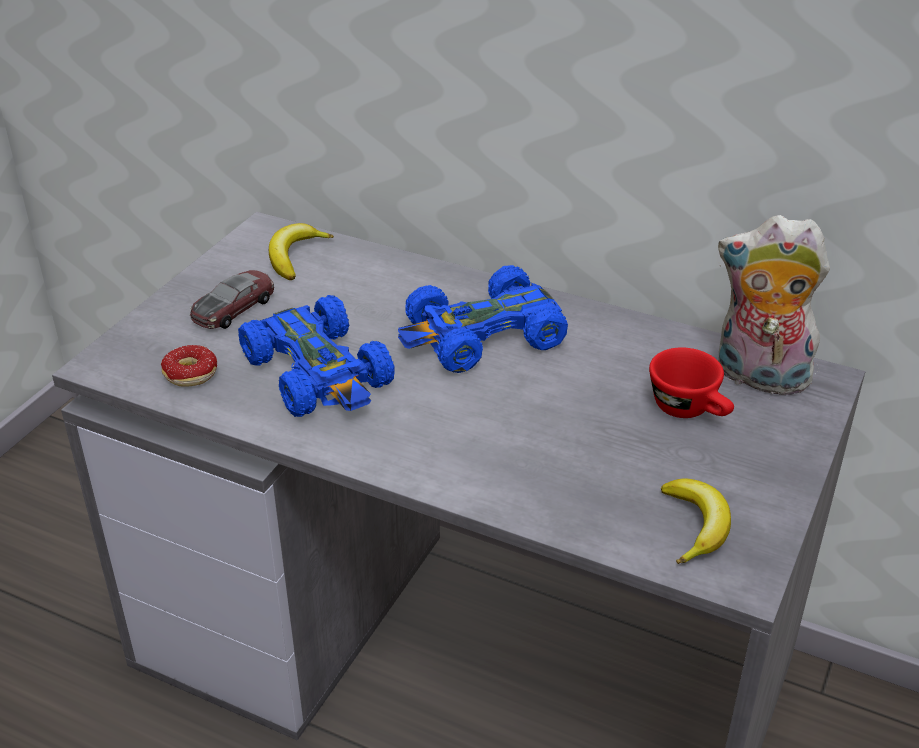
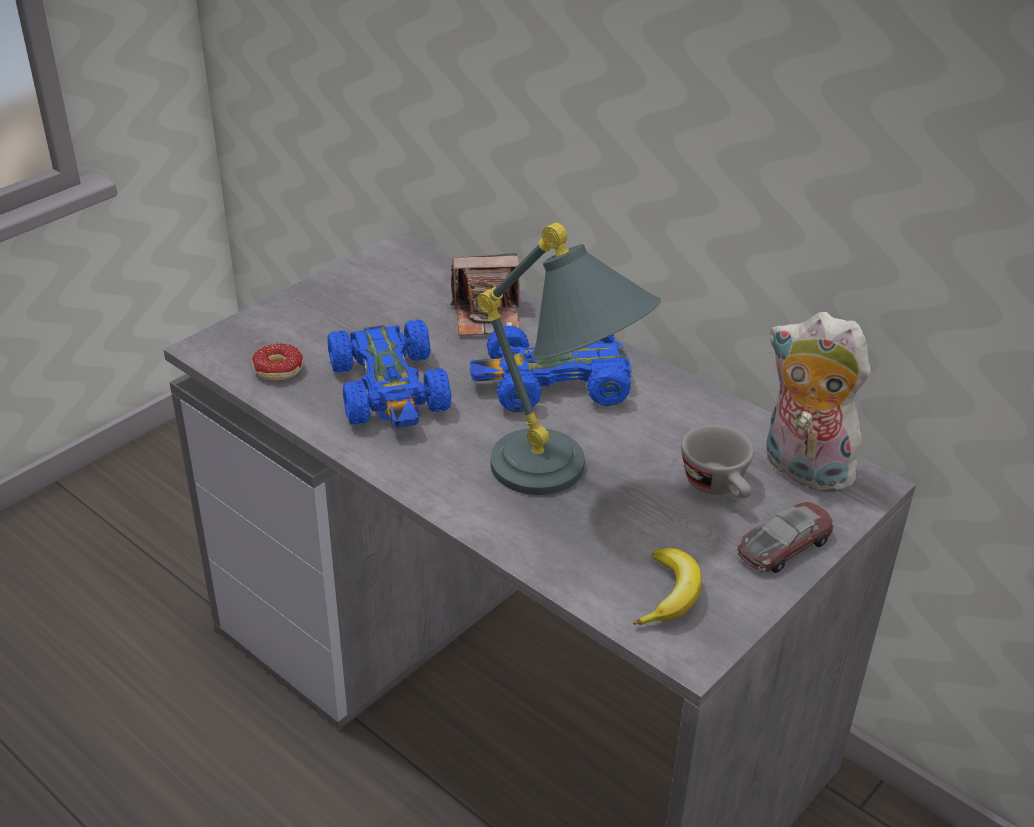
camera: 15 degrees right, 0 degrees up
(233, 308) = (341, 317): toy car -> toy car (784, 545)
(295, 257) = (416, 279): banana -> none
(386, 282) = (487, 317): none -> camera
(539, 433) = (564, 481): none -> grey table lamp
(690, 410) = (719, 488): red cup -> grey cup

